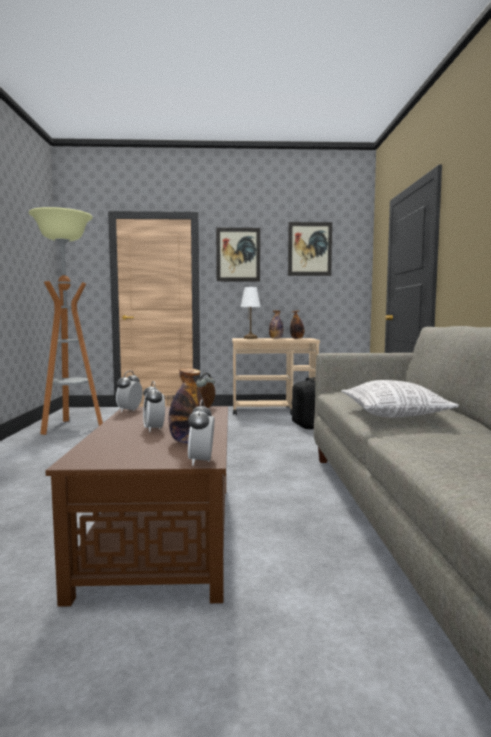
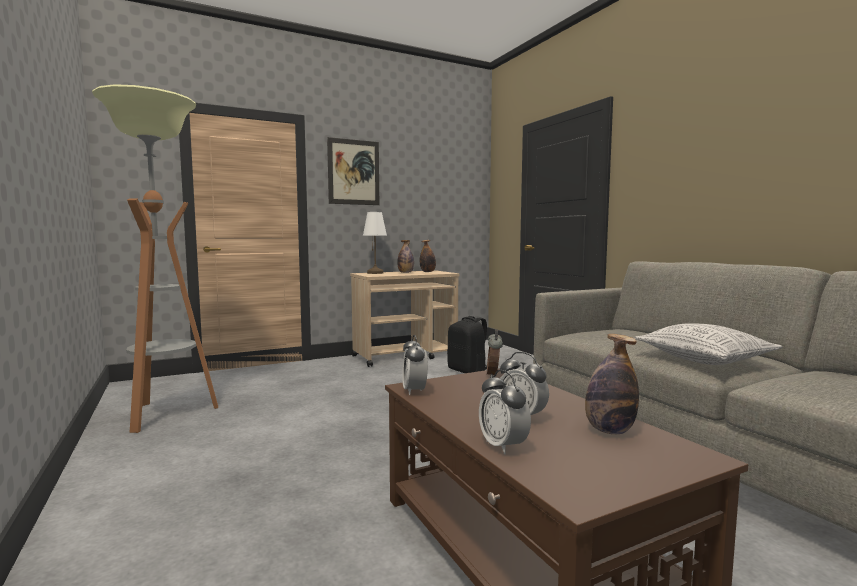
camera: 25 degrees left, 0 degrees up
(201, 461) = (704, 459): alarm clock -> alarm clock (503, 446)
(309, 249) = (431, 170): picture -> none

